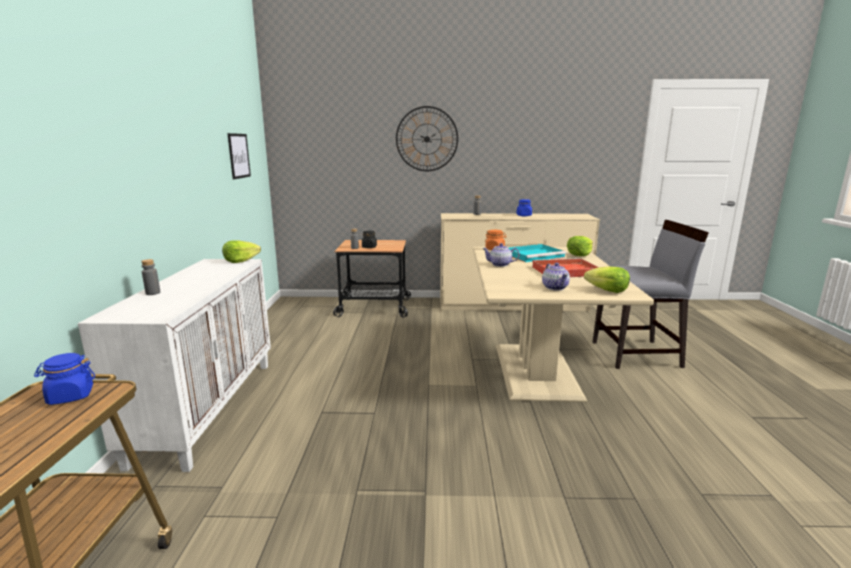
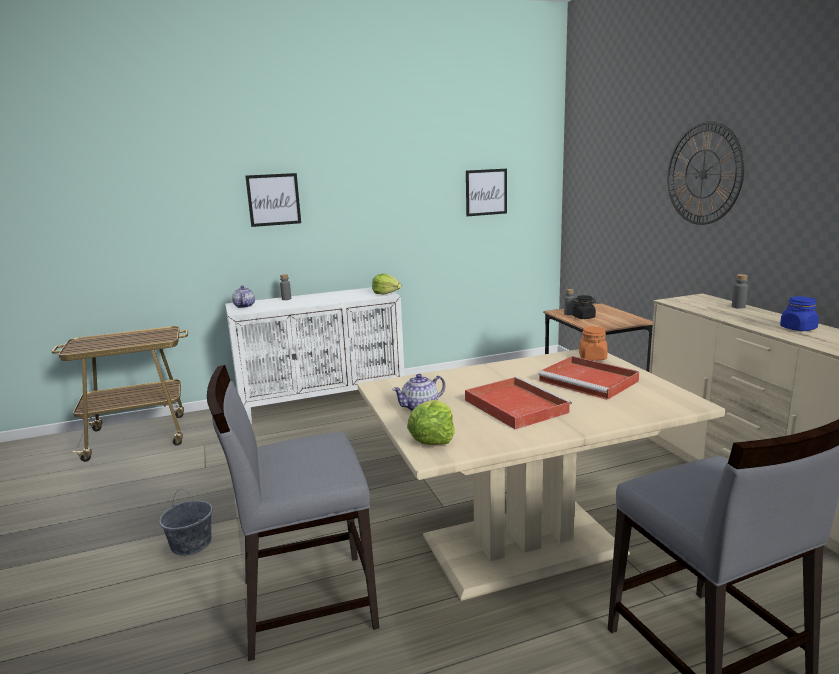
camera: 70 degrees right, 0 degrees up
(70, 396) = (160, 335): blue jar -> none
(101, 156) = (273, 199): none -> picture
(458, 533) = (191, 544): none -> grey bucket
(500, 264) = (506, 370): teapot -> teapot (244, 306)
(534, 255) = (590, 381): turquoise tray -> red tray
(576, 464) = (306, 602): none -> grey chair
(579, 254) = (649, 407): lettuce -> none

